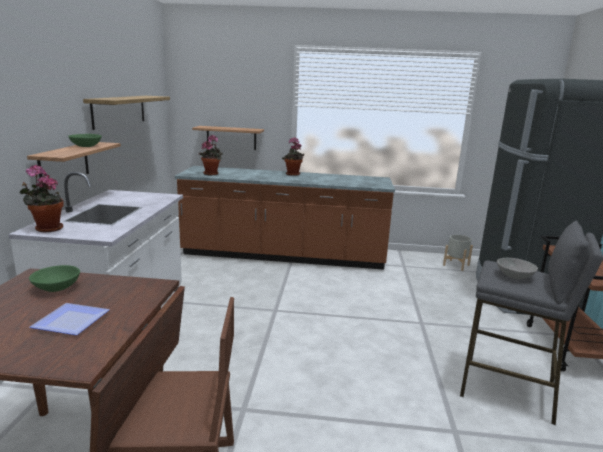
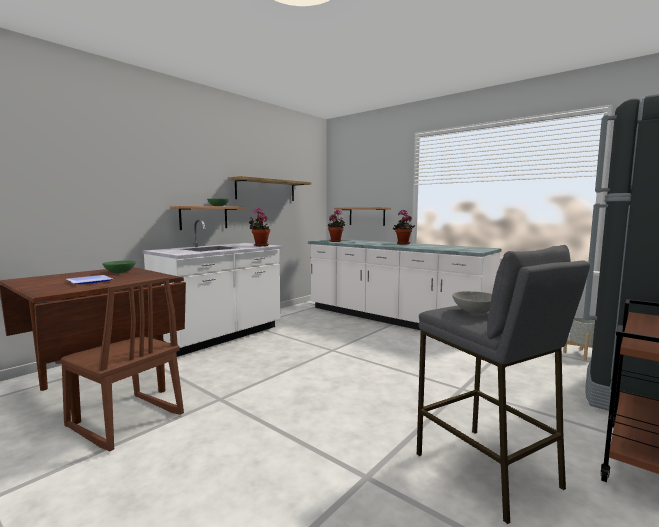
camera: 35 degrees right, 10 degrees down
(46, 229) = (163, 250): potted plant -> potted plant (260, 245)
(283, 256) = (392, 319): brown counter -> white counter

